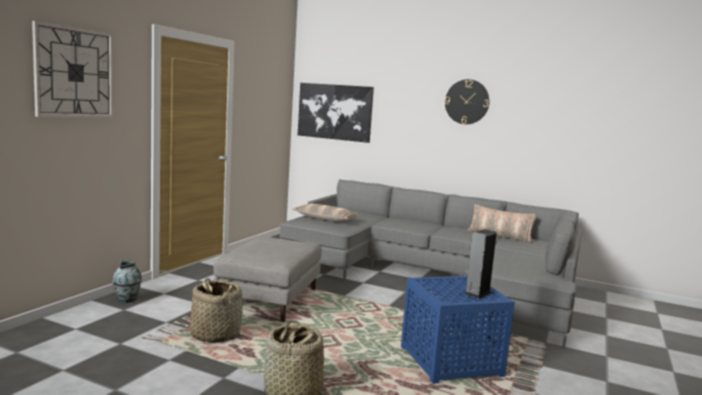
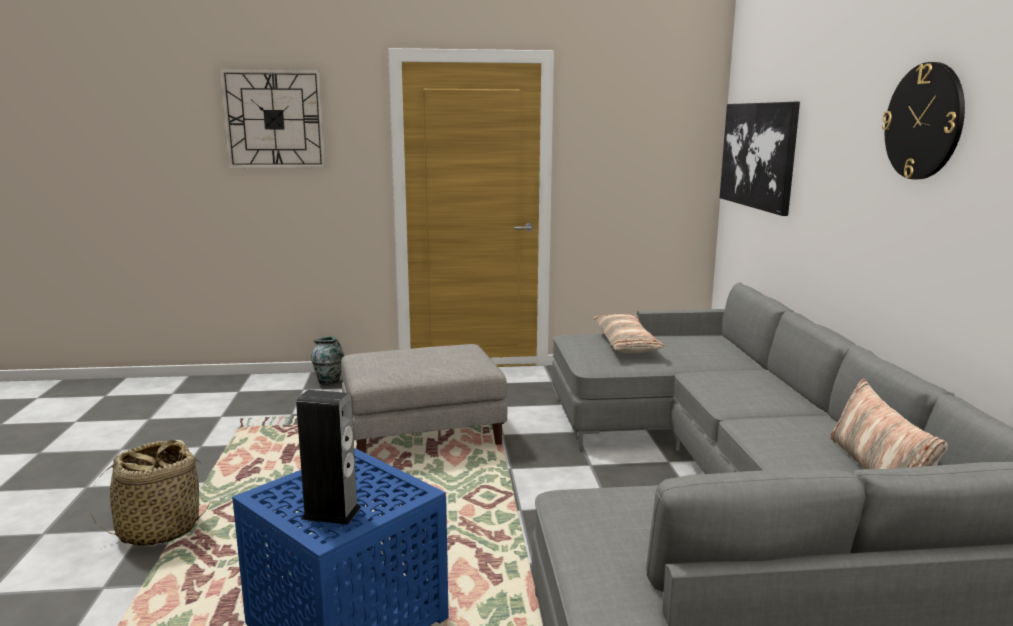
camera: 60 degrees right, 5 degrees up
(215, 334) = (283, 443): basket -> none

